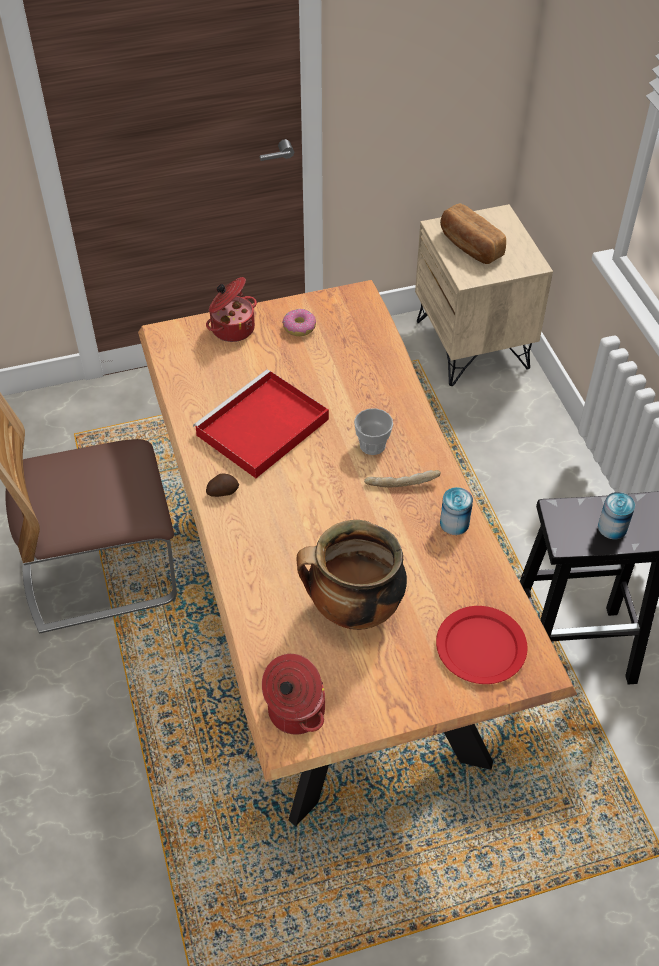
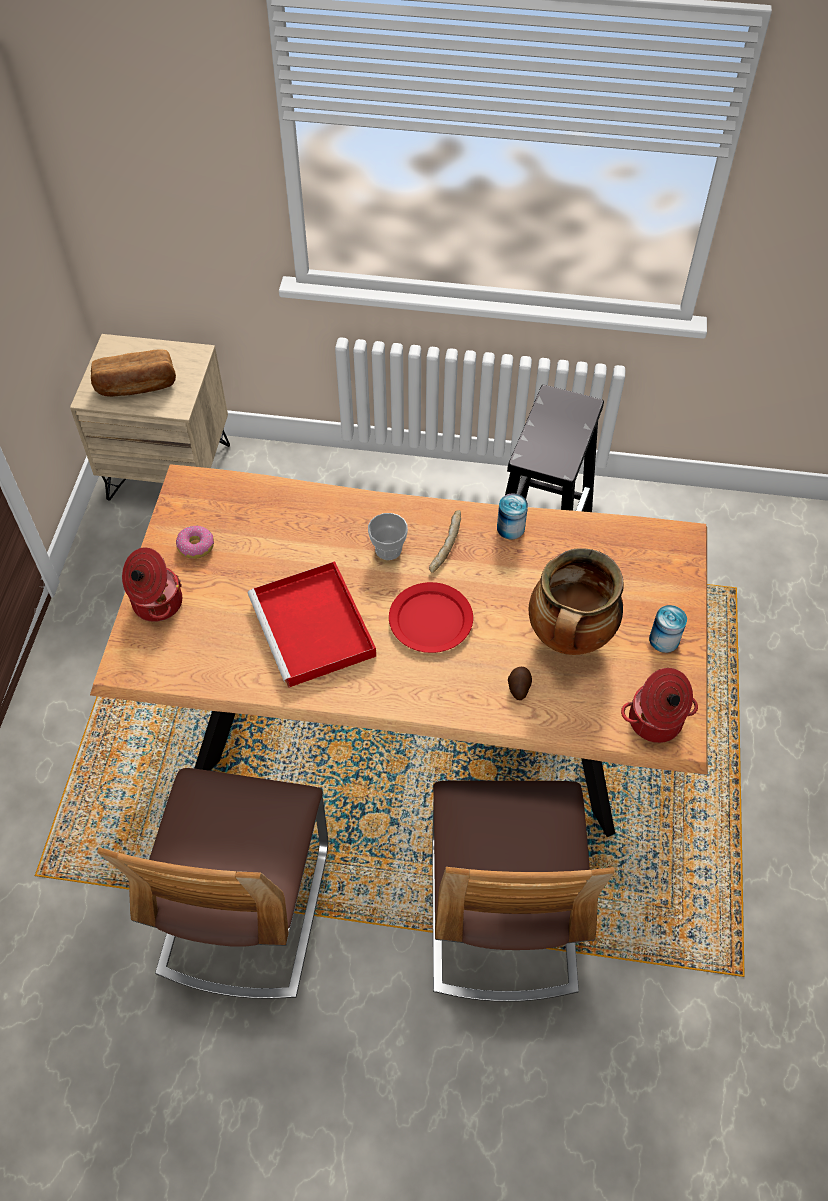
camera: 65 degrees left, 5 degrees up
(172, 757) = (502, 913): none -> chair
(222, 491) = (377, 690): potato -> potato (518, 687)
(480, 646) = (645, 564): red plate -> red plate (430, 619)
(612, 527) = (562, 431): can -> can (664, 640)

